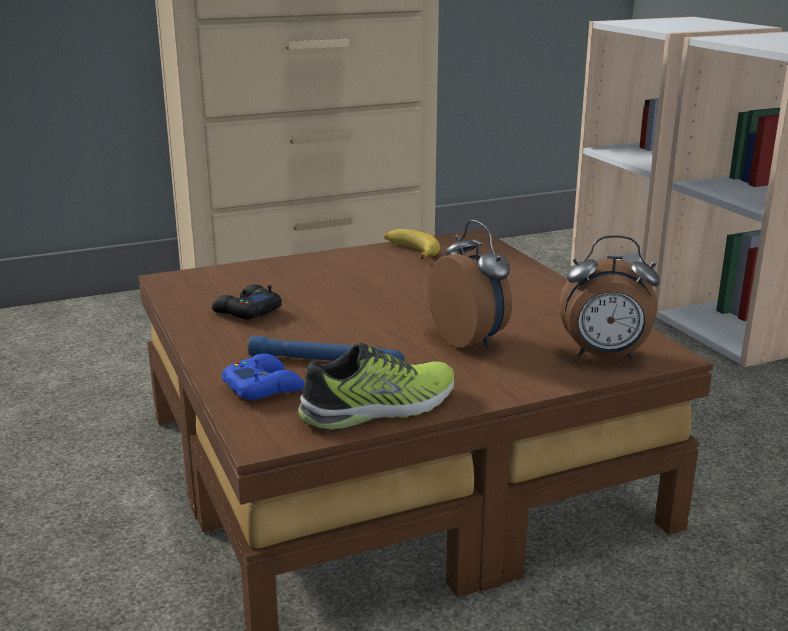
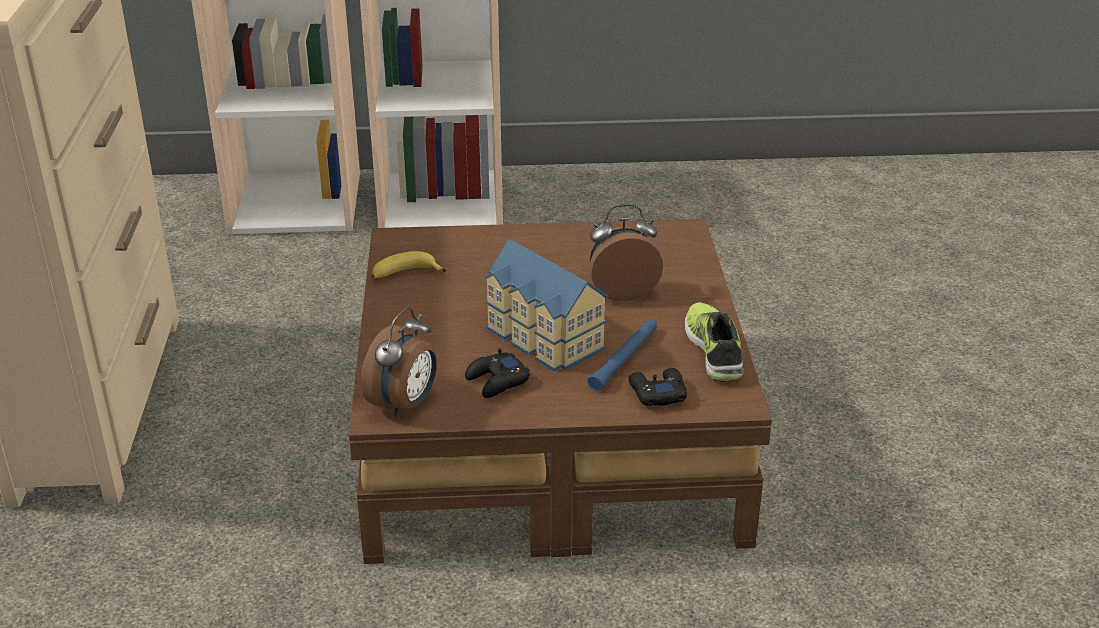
camera: 70 degrees left, 10 degrees up
(264, 387) = (657, 393): blue game controller -> black game controller
(338, 318) = (542, 339): none -> toy house
(604, 356) = (677, 250): alarm clock -> alarm clock (405, 404)

